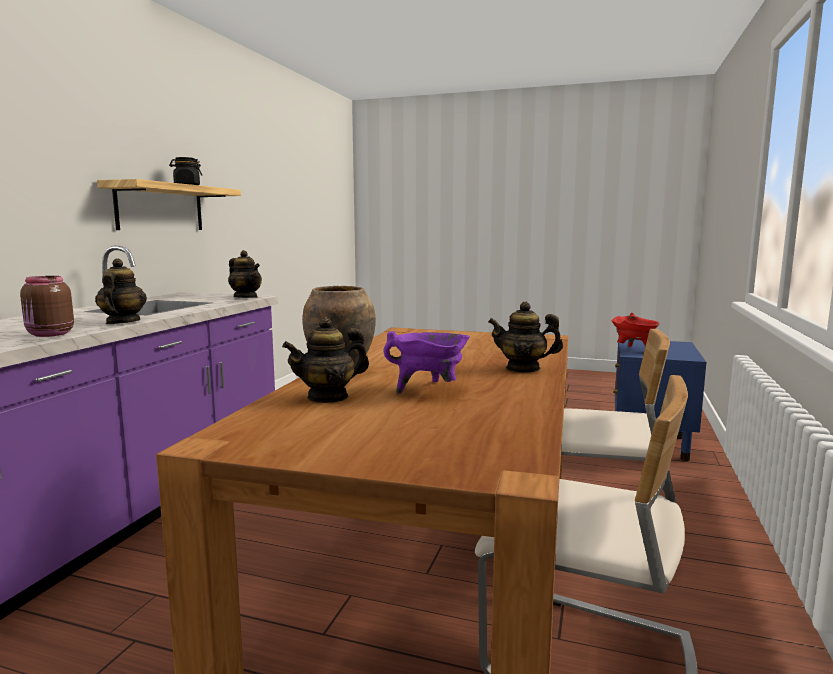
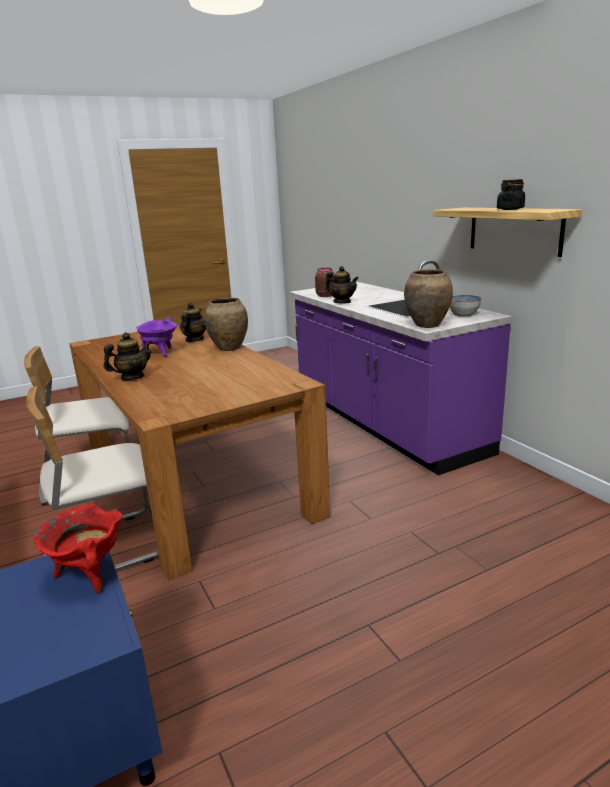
camera: 135 degrees right, 10 degrees up
(185, 296) = (463, 314): none -> bowl
(246, 297) = (428, 325): teapot -> brown vase

